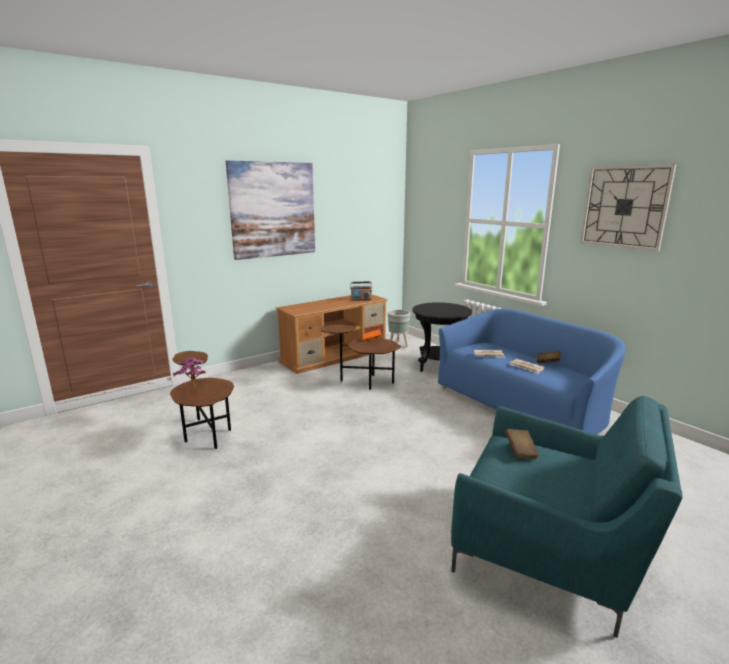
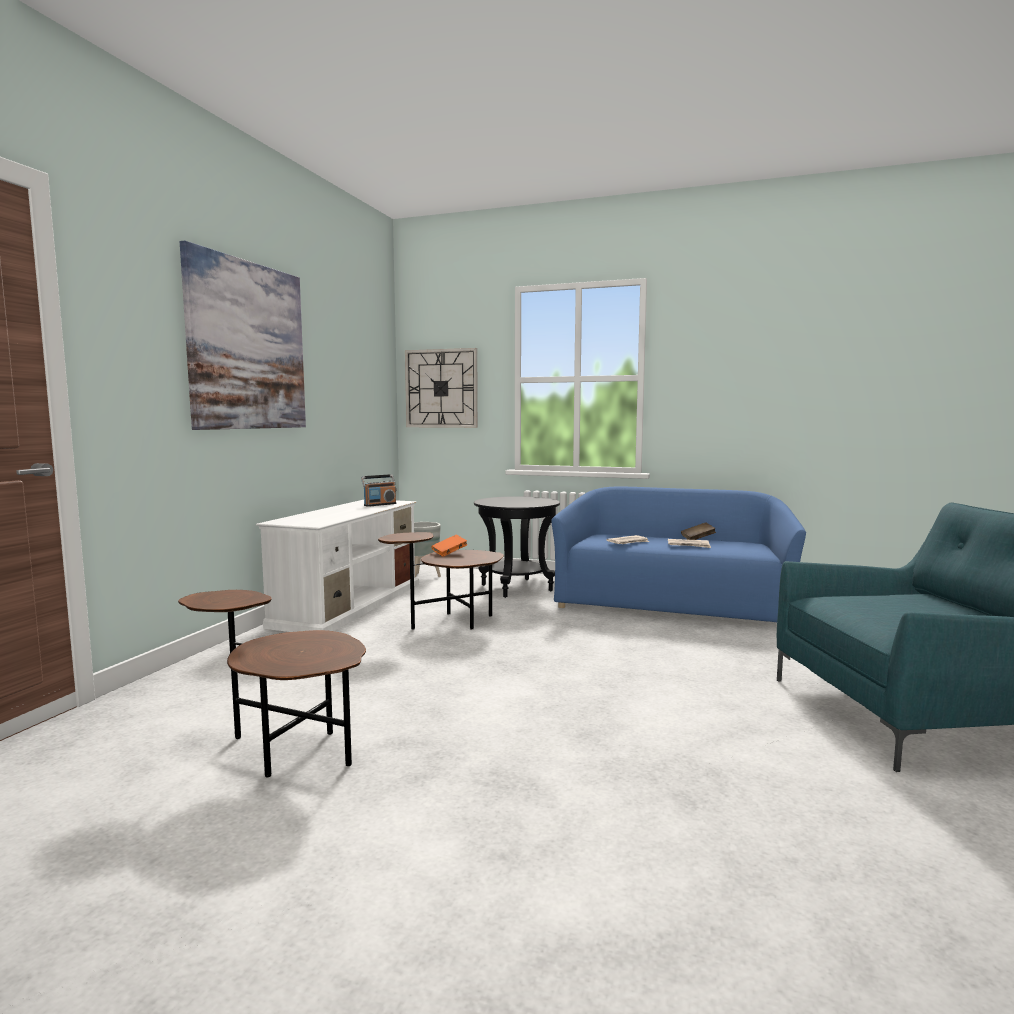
camera: 35 degrees left, 10 degrees down
(193, 388) = (275, 653): potted plant -> none
(335, 355) = (349, 603): brown tv stand -> white tv stand
(520, 451) = (856, 602): brown book -> none
(624, 207) = (738, 347): wall clock -> wall clock (441, 388)

